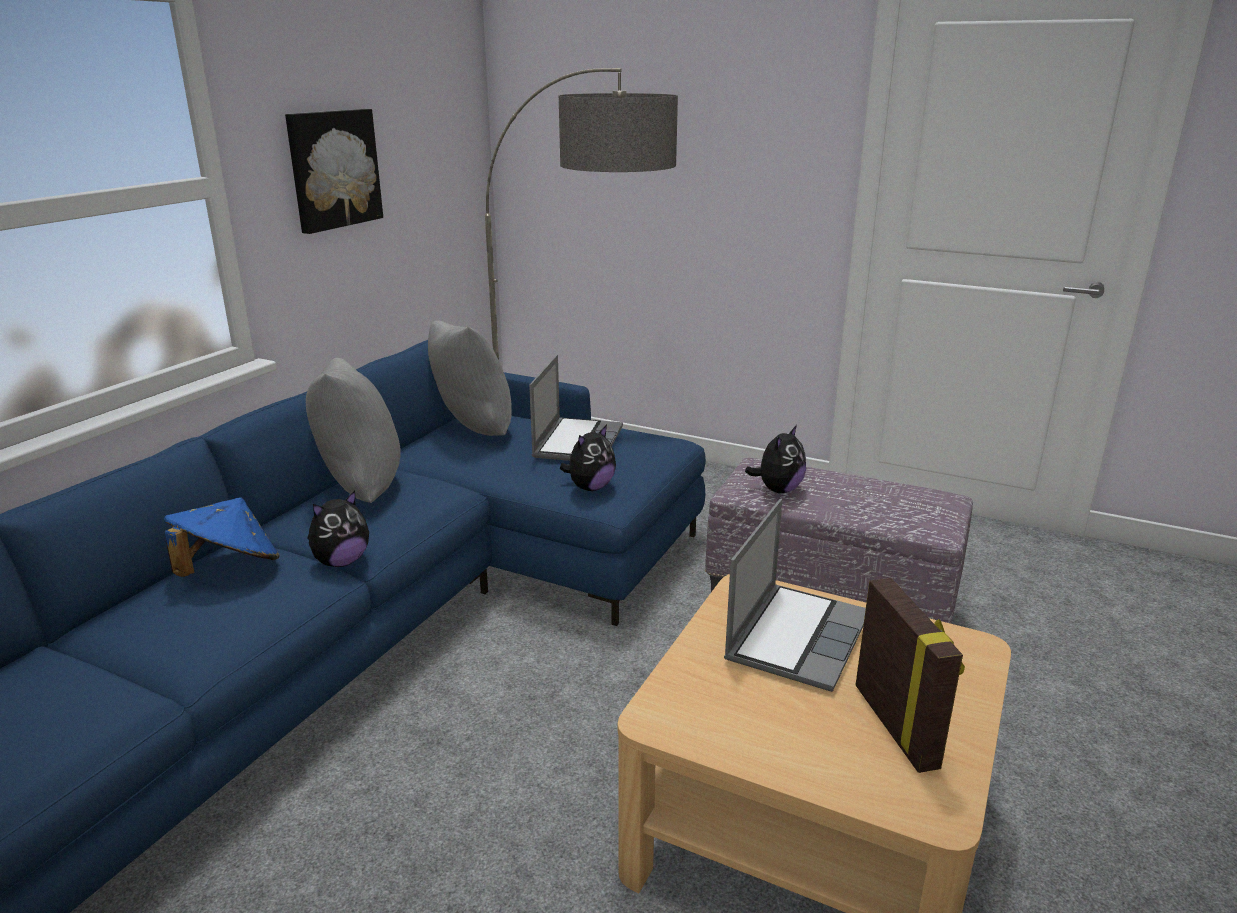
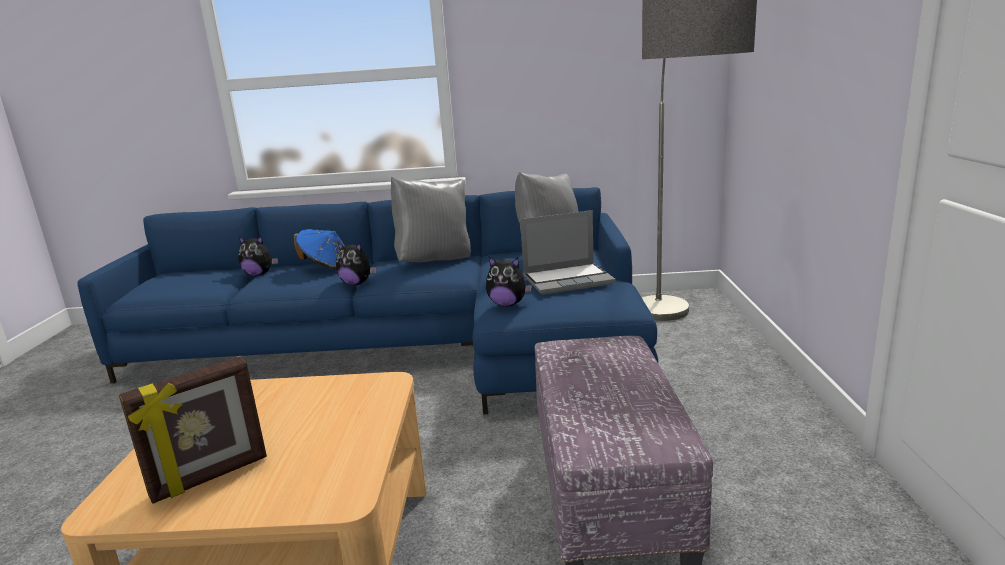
camera: 65 degrees right, 5 degrees down
(333, 169) = (538, 63): picture -> none
(778, 490) = (573, 357): plush toy -> plush toy (259, 274)
(796, 637) = (324, 414): laptop -> none

